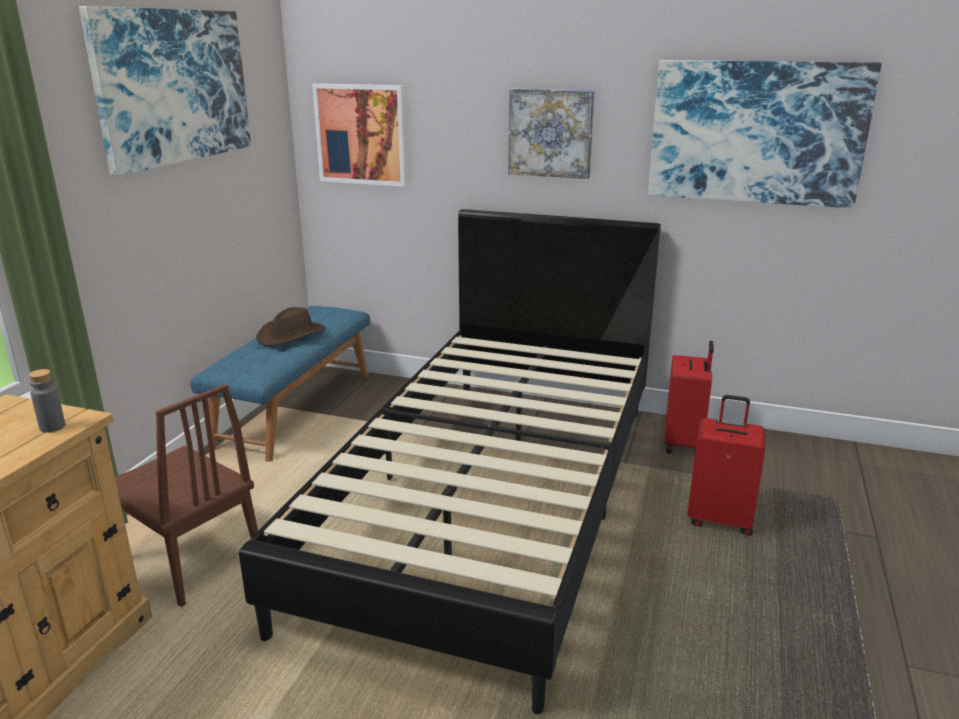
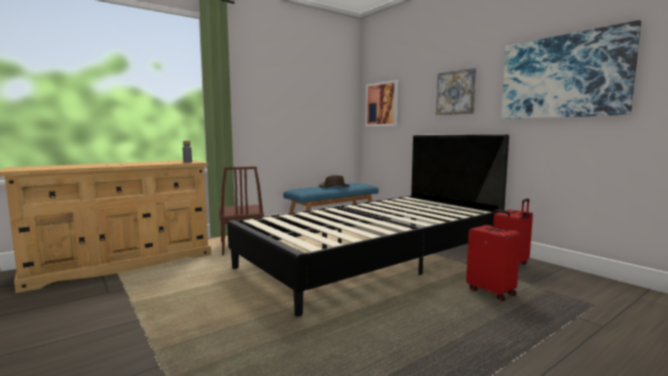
camera: 35 degrees right, 15 degrees down
(173, 86) = (297, 76): picture -> none

